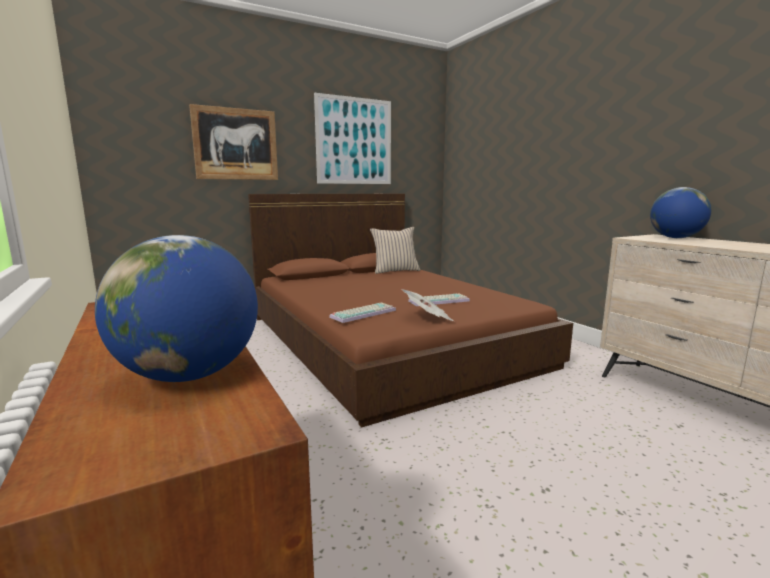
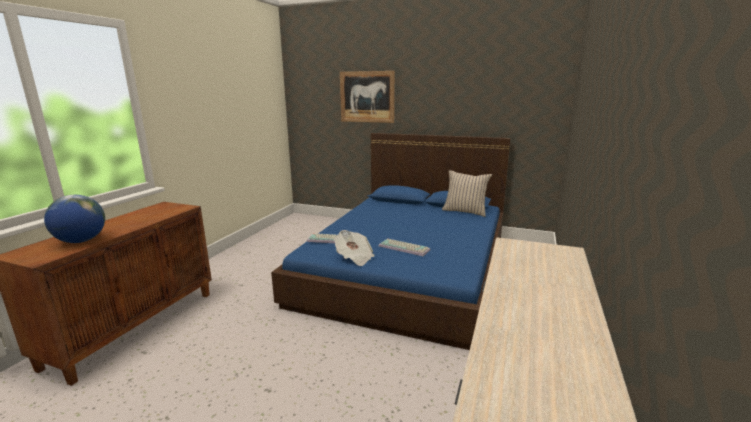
camera: 50 degrees right, 5 degrees up
(354, 141) = (462, 89): picture -> none
(387, 339) = (408, 266): brown bed -> blue bed
(676, 238) = (553, 259): globe -> none

